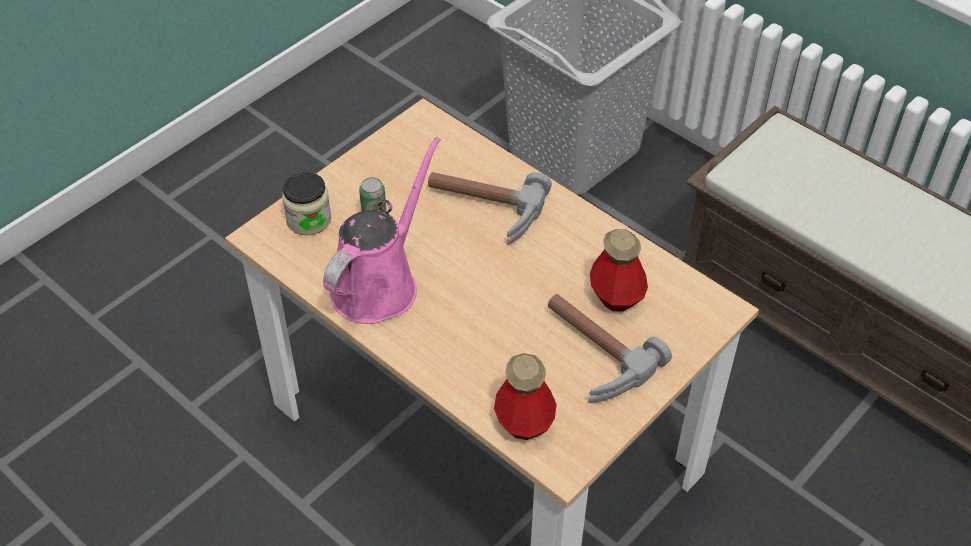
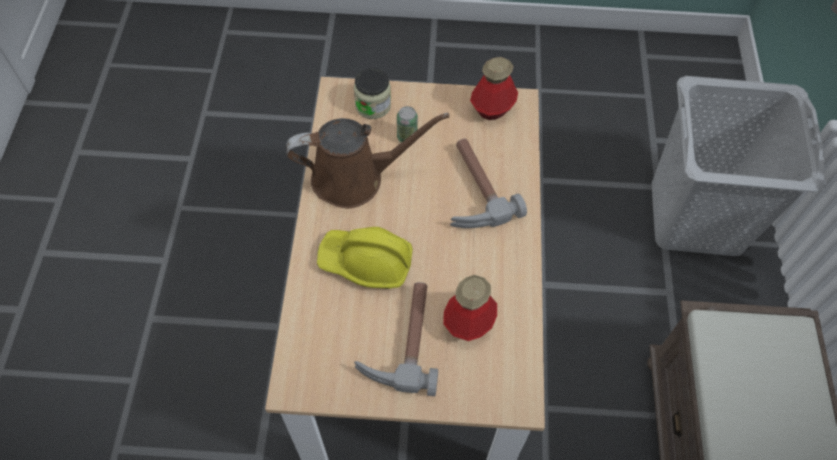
camera: 50 degrees right, 10 degrees up
(379, 283) = (355, 178): pink watering can -> brown watering can
(483, 331) = (366, 262): none -> yellow hard hat
(524, 421) = (310, 338): bottle -> bottle (492, 109)

